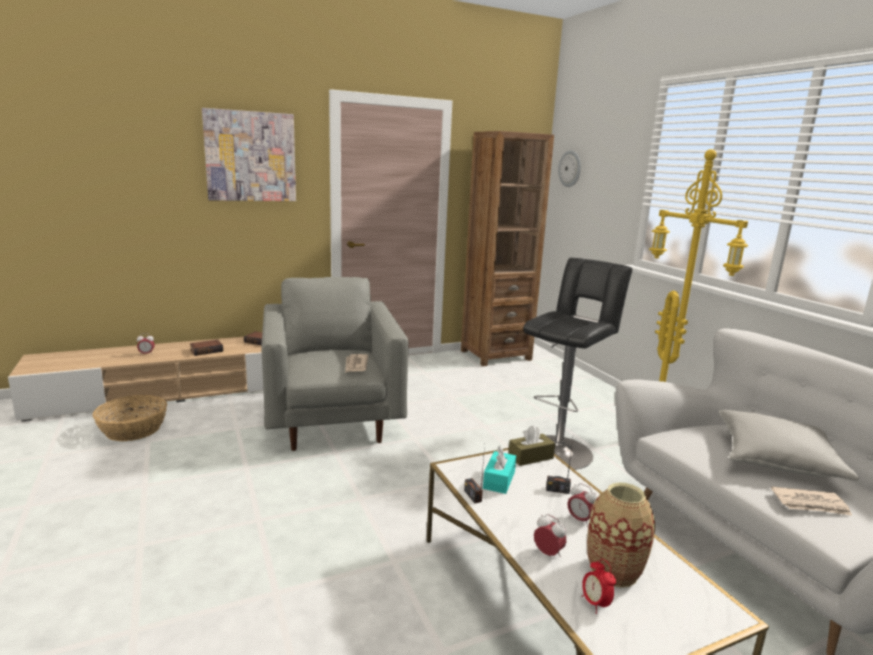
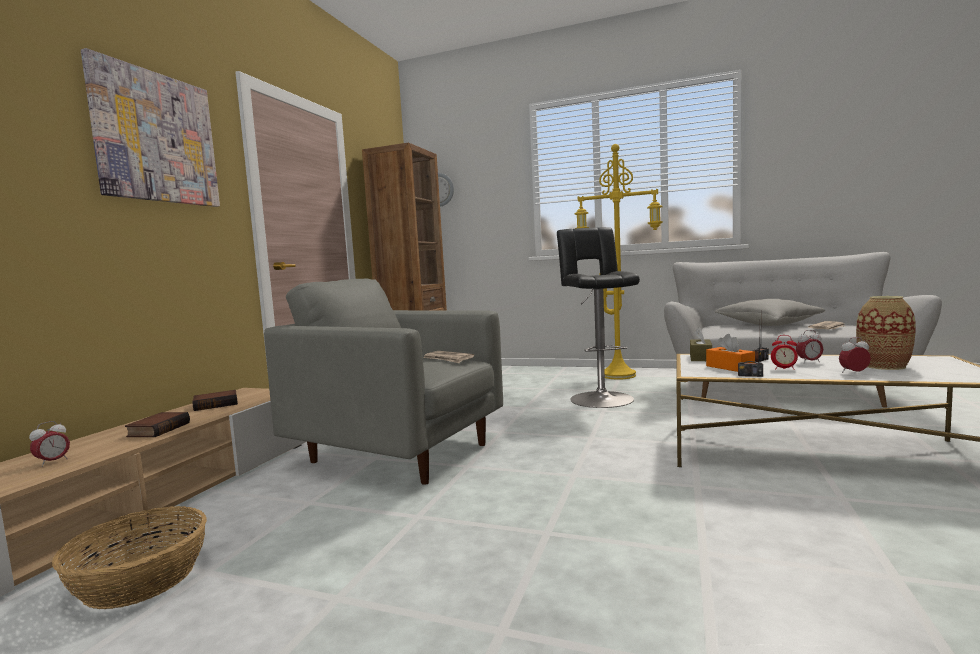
camera: 45 degrees left, 10 degrees down
(499, 480) = (730, 367): turquoise tissue box -> orange tissue box
(595, 603) = (925, 374): alarm clock -> alarm clock (784, 369)

